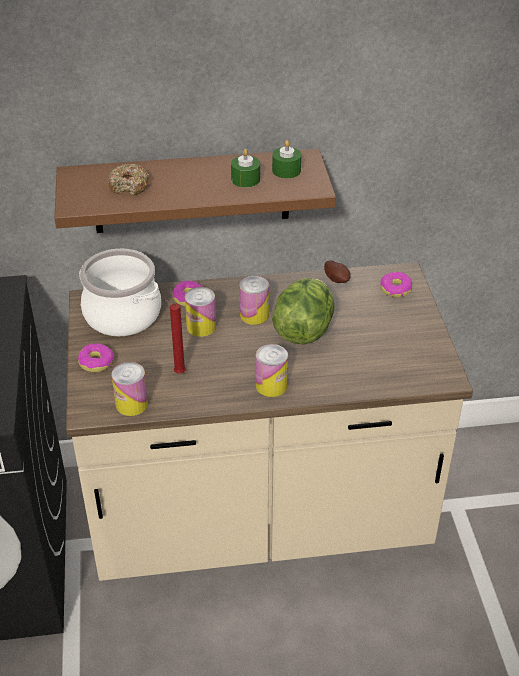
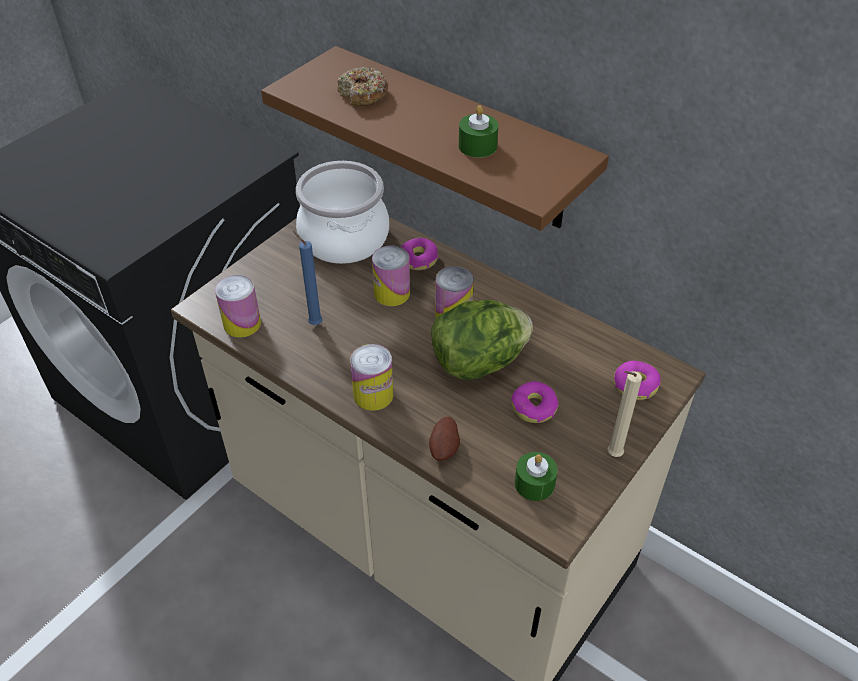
camera: 45 degrees right, 5 degrees up
(96, 362) = (267, 267): donut -> donut (534, 407)
(177, 373) = (313, 323): red candle -> blue candle
(286, 170) = (533, 159): green candle -> green candle (534, 483)
(337, 279) = (585, 333): potato -> potato (445, 448)
(429, 329) = (612, 455): none -> beige candle

